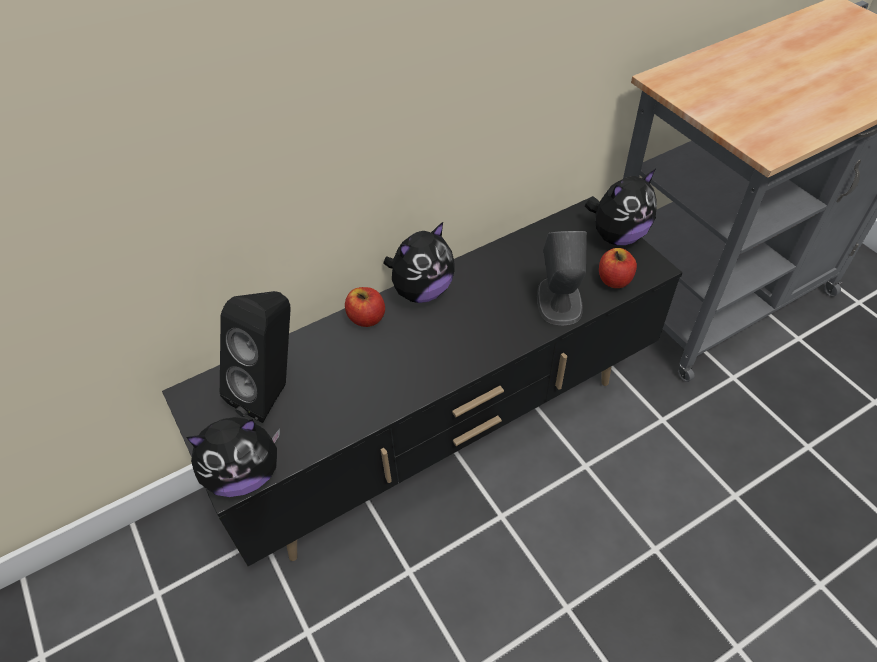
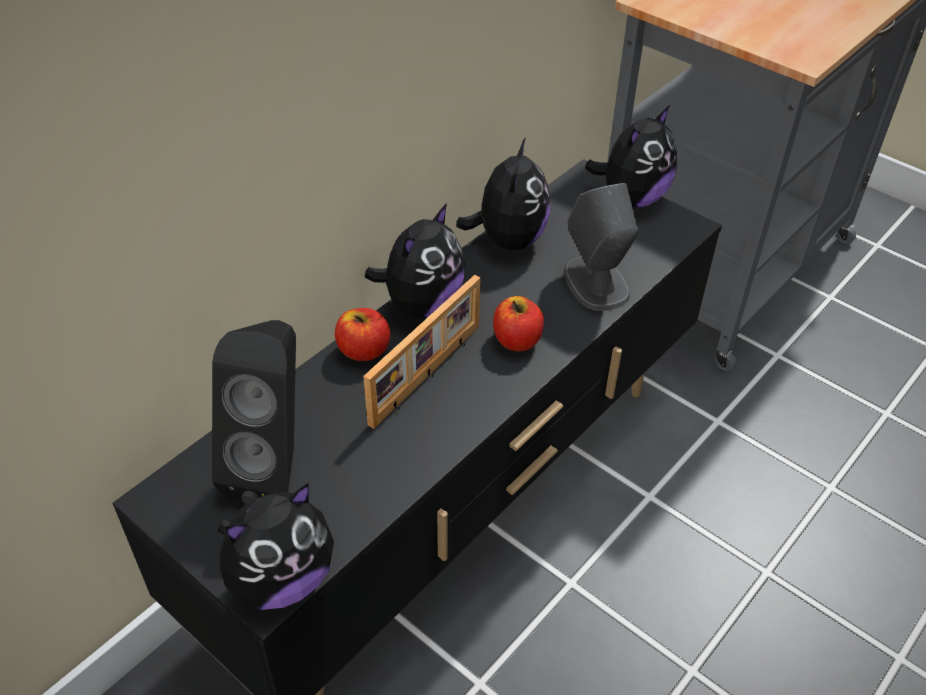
camera: 20 degrees left, 5 degrees down
(404, 347) = (428, 375): none -> picture frame
(506, 252) = (508, 239): none -> plush toy
(614, 280) = (650, 247): apple -> apple (517, 340)

